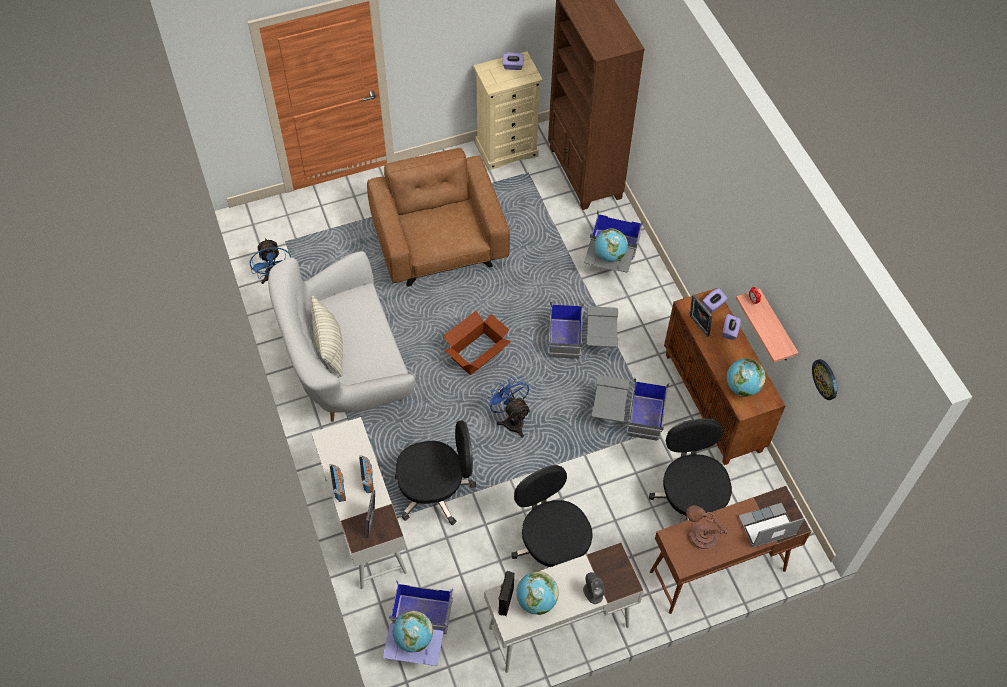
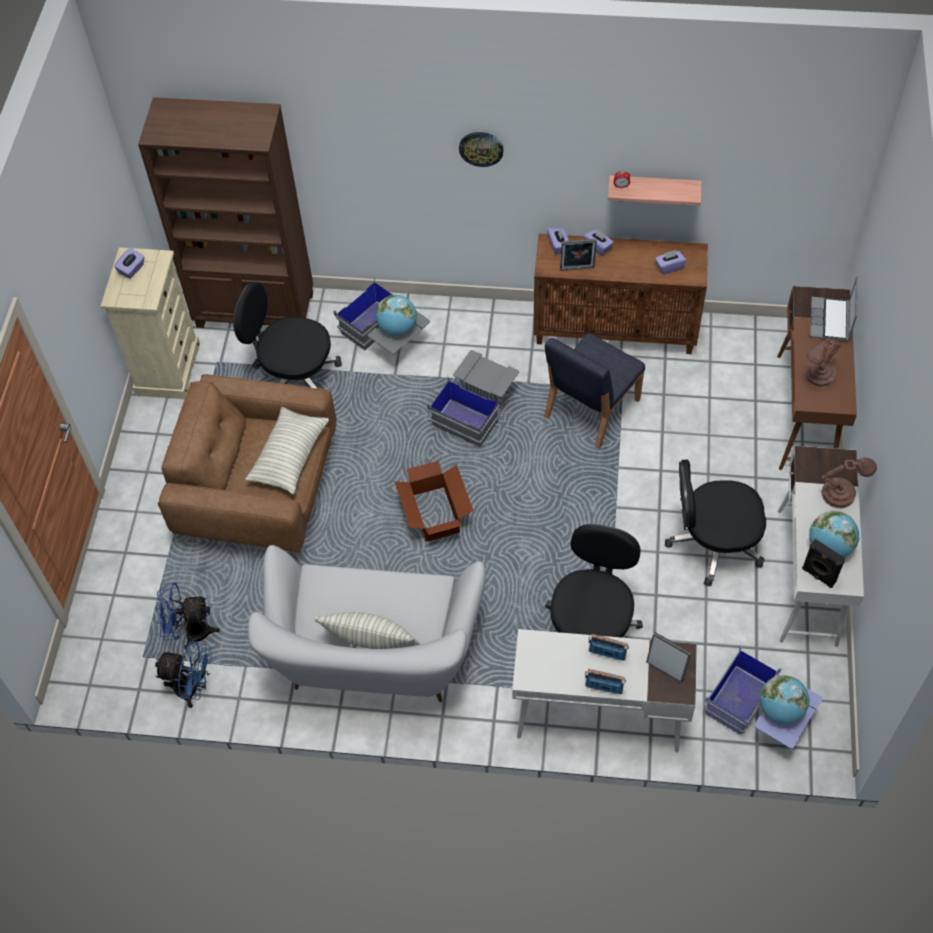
camera: 60 degrees left, 0 degrees up
(449, 236) = (289, 456): none -> pillow
(511, 420) = (539, 516): blue fan -> blue fan (190, 632)
(592, 592) = (841, 494): grey speaker -> brown table lamp
(627, 415) = (590, 409): grey storage box -> blue chair
(689, 500) = (716, 400): black office chair -> black office chair (294, 376)
(742, 387) = (669, 267): globe -> purple tissue box
(825, 379) = (755, 167): wall clock -> wall clock (481, 148)

